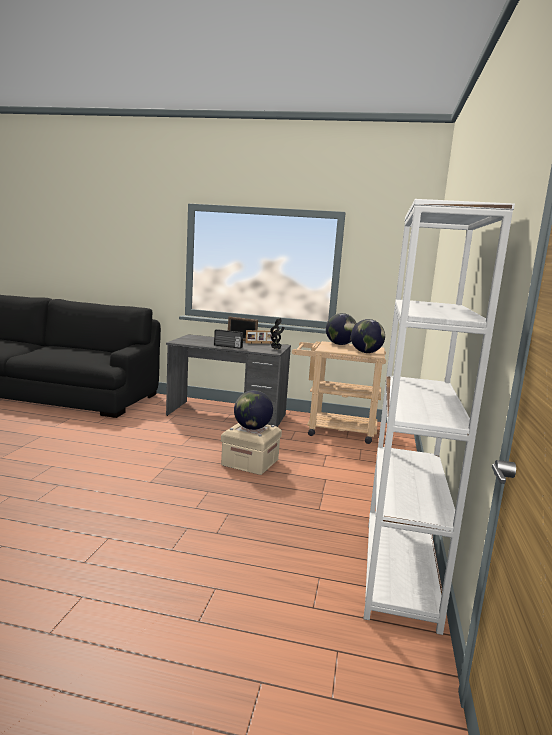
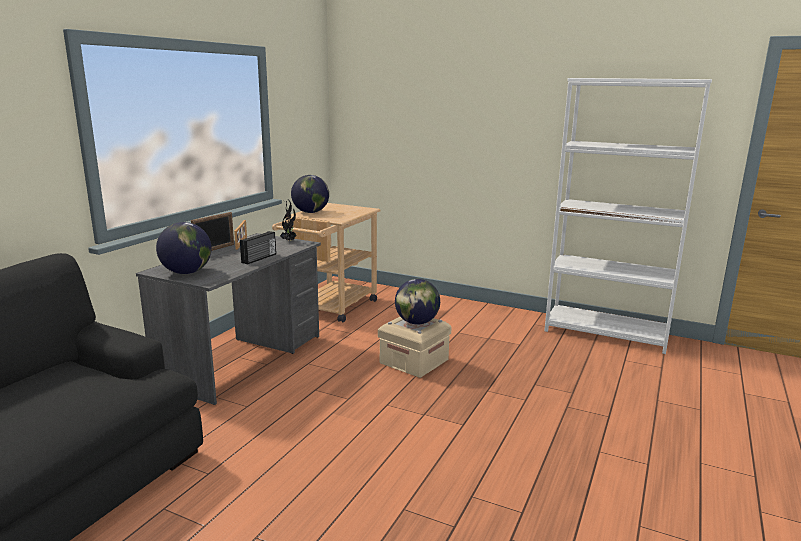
camera: 75 degrees left, 5 degrees up
(366, 352) = (358, 210): globe -> globe (187, 272)

